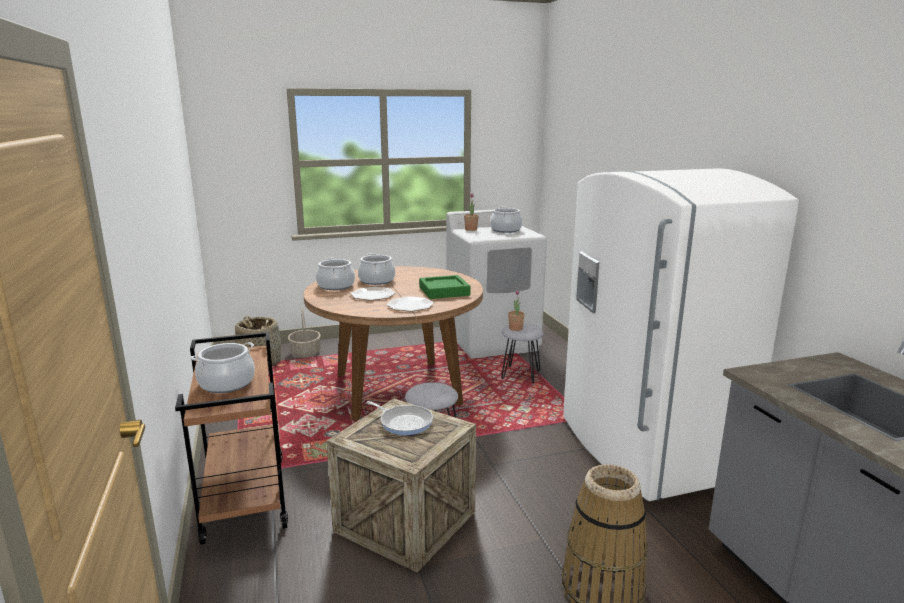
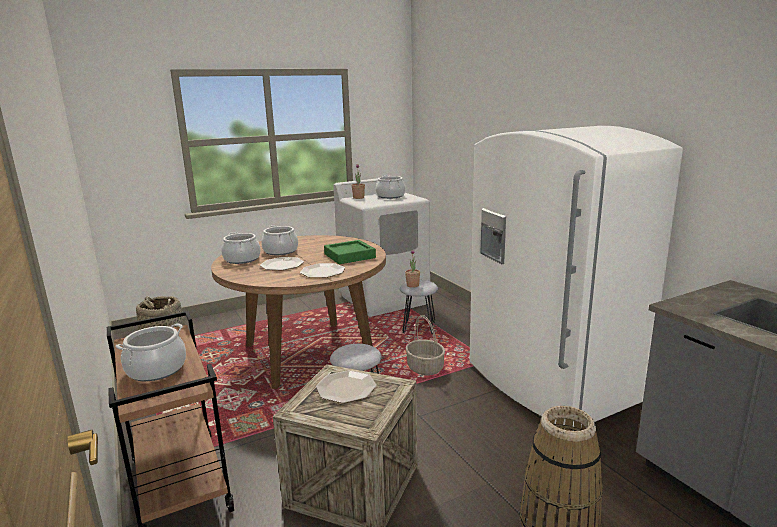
camera: 10 degrees left, 0 degrees up
(305, 353) = (208, 327): basket -> basket (425, 368)
(404, 422) = (346, 387): frying pan -> plate

